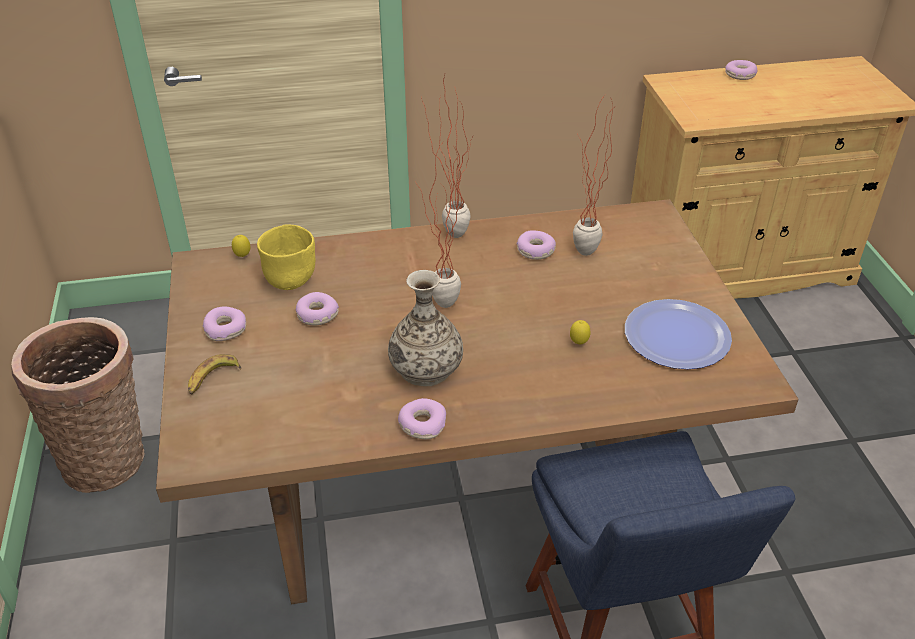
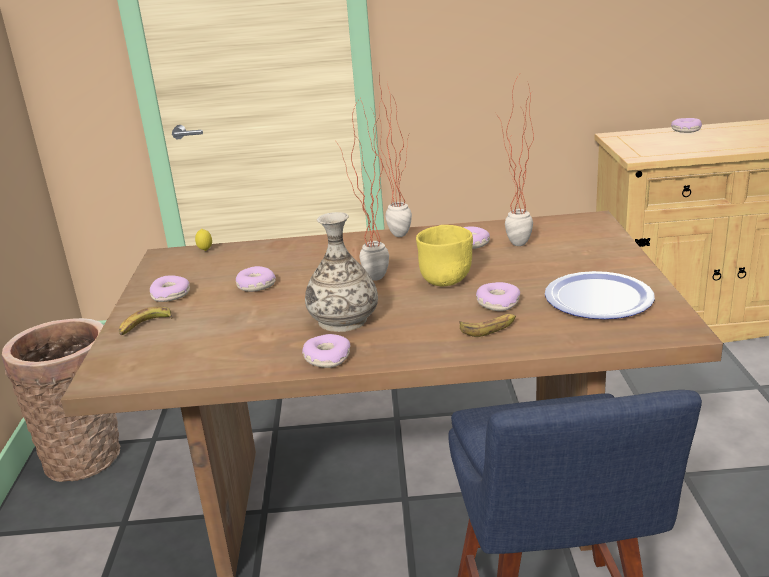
camera: 10 degrees right, 15 degrees down
(291, 280) = (242, 264): yellow bowl -> yellow bowl (446, 280)
(576, 380) = (489, 328): none -> banana
(579, 343) = (497, 303): lemon -> donut

